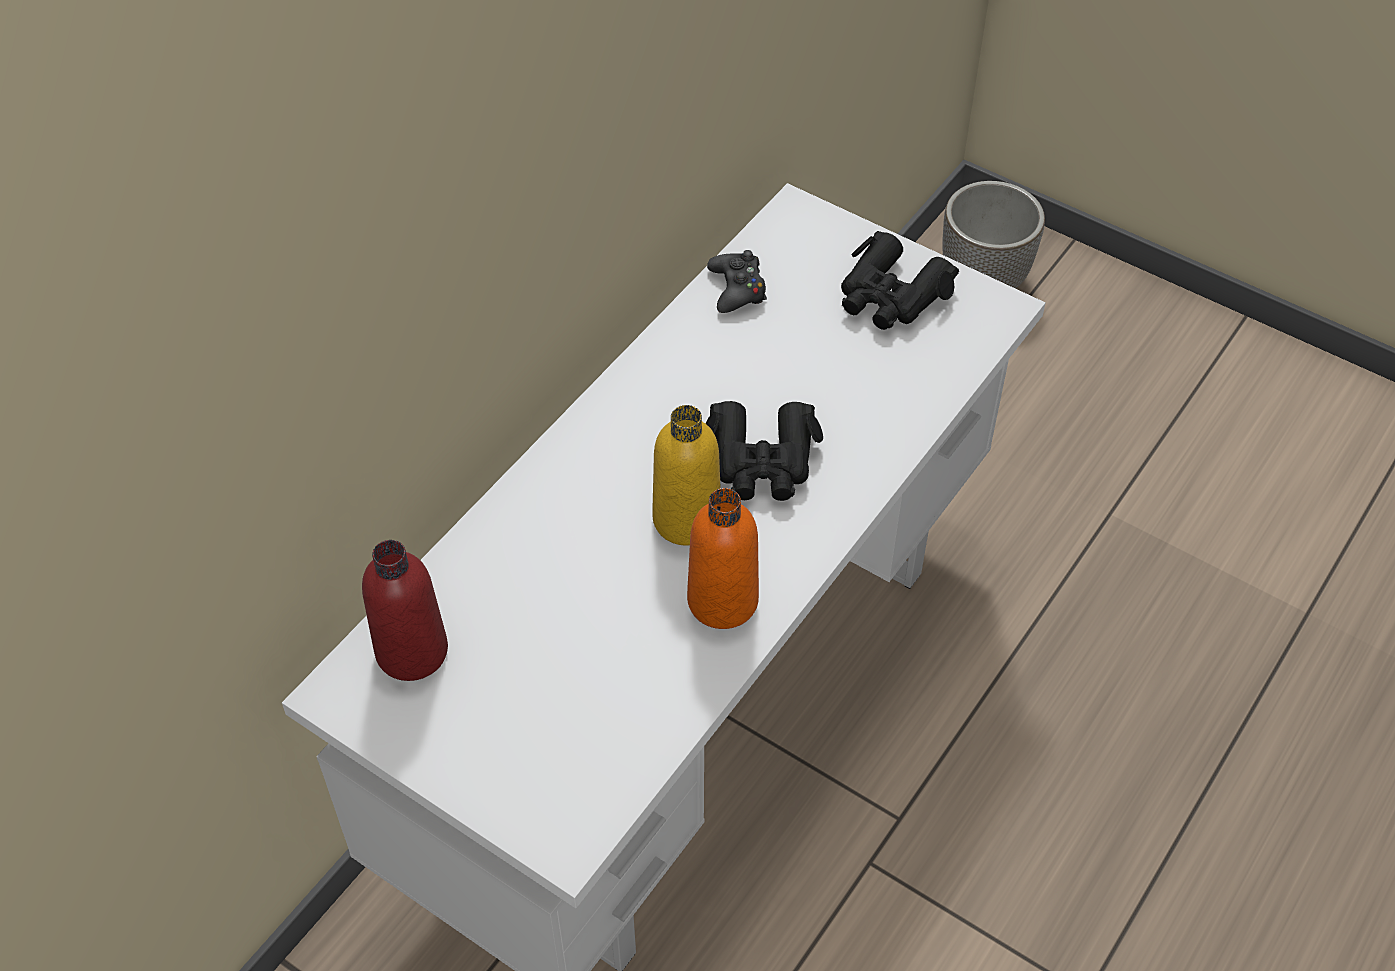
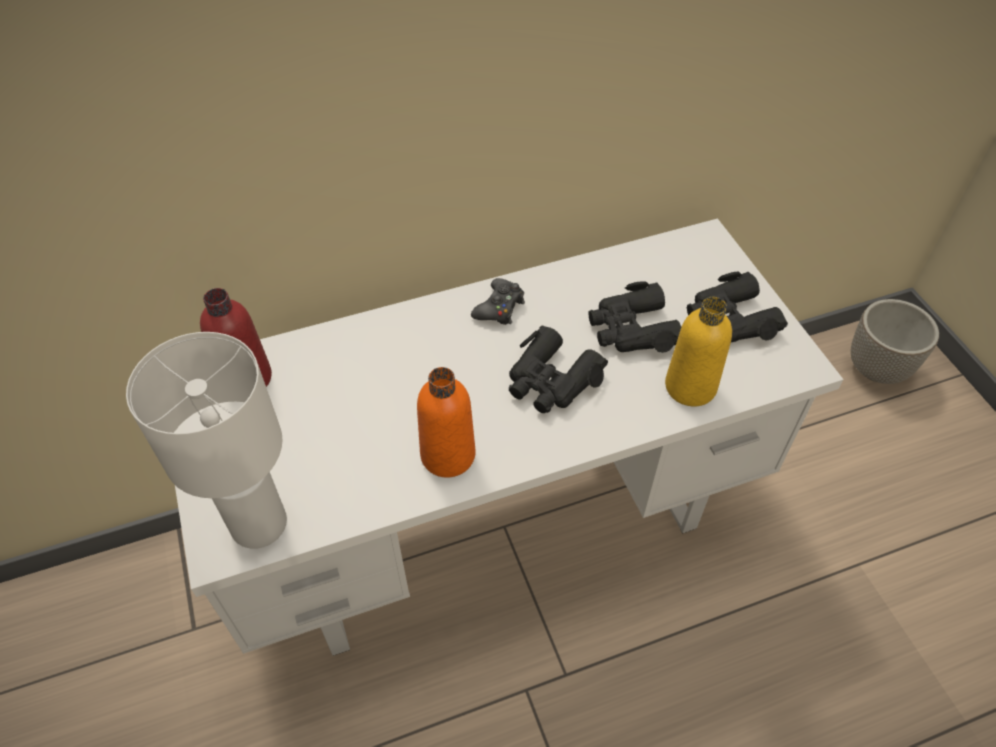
camera: 35 degrees right, 0 degrees up
(583, 792) = (257, 524): none -> white table lamp
(687, 519) = (471, 390): yellow bottle -> yellow bottle (690, 386)
(737, 289) = (628, 266): black game controller -> black game controller (499, 308)
(799, 359) = (632, 329): none -> black binoculars

